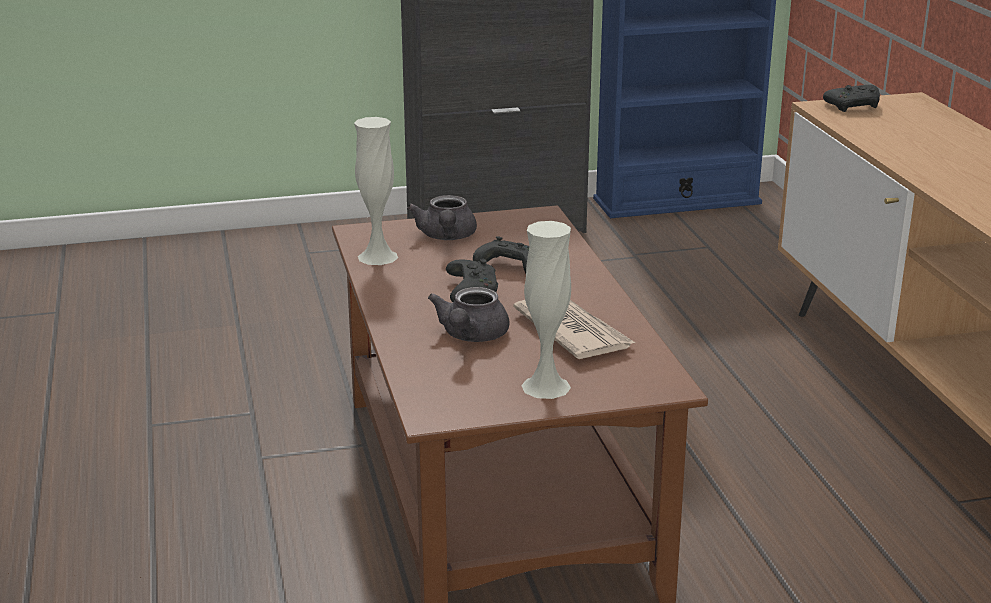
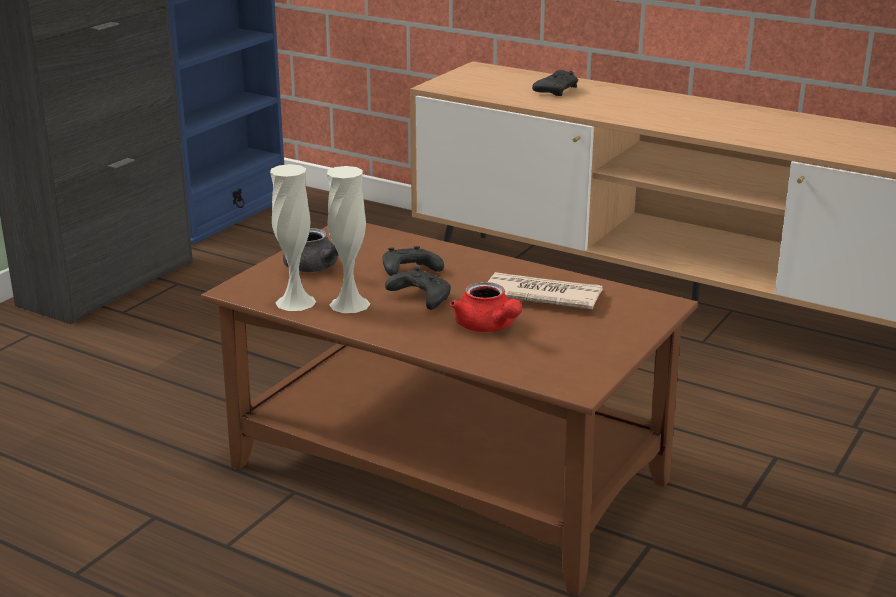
camera: 45 degrees left, 0 degrees up
(471, 336) = (487, 327): grey teapot -> red teapot
(546, 386) = (602, 336): white vase -> white vase (349, 304)
(854, 107) = (456, 81): black game controller -> black game controller (557, 91)

